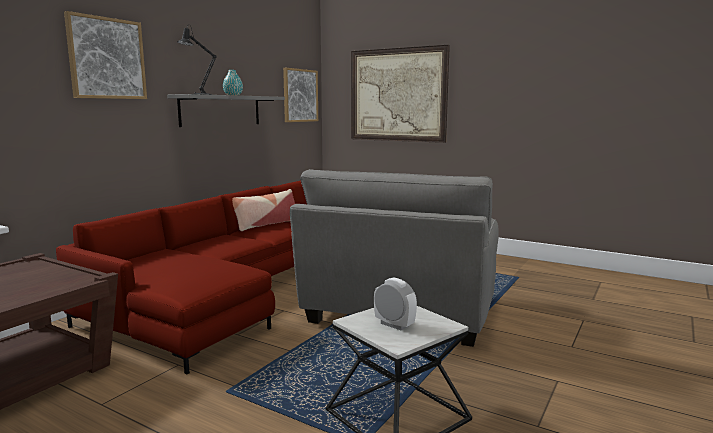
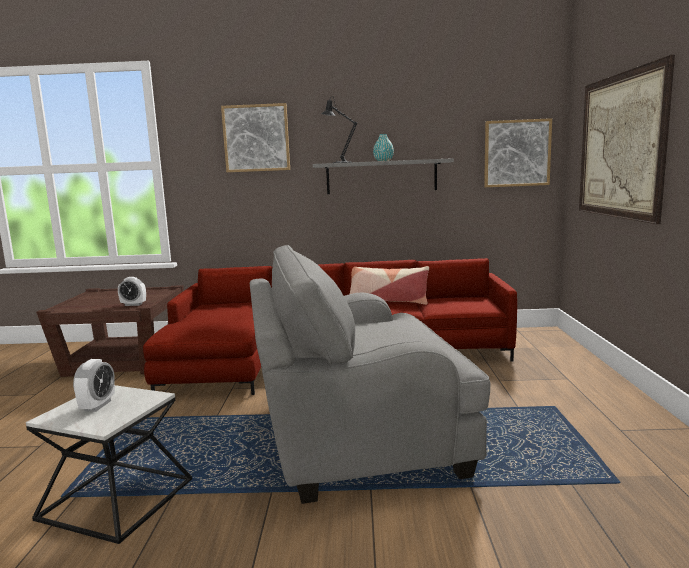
camera: 60 degrees right, 0 degrees up
(61, 281) = (133, 304): none -> alarm clock

